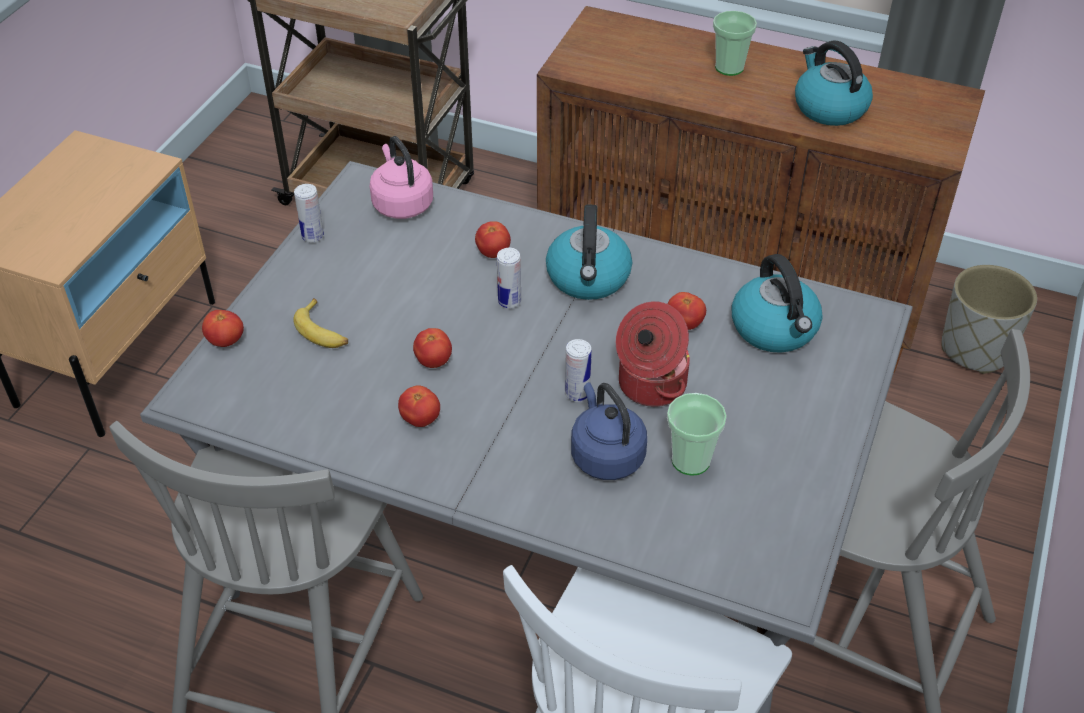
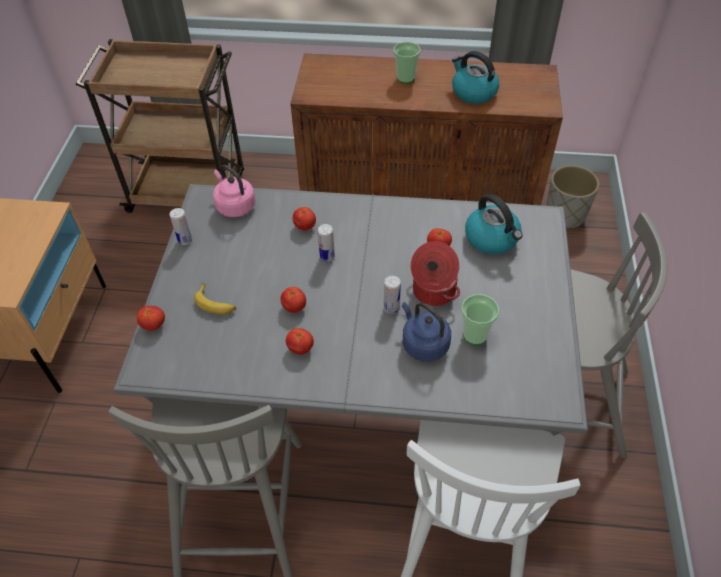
camera: 15 degrees left, 5 degrees up
(588, 278) = (370, 230): kettle -> none

